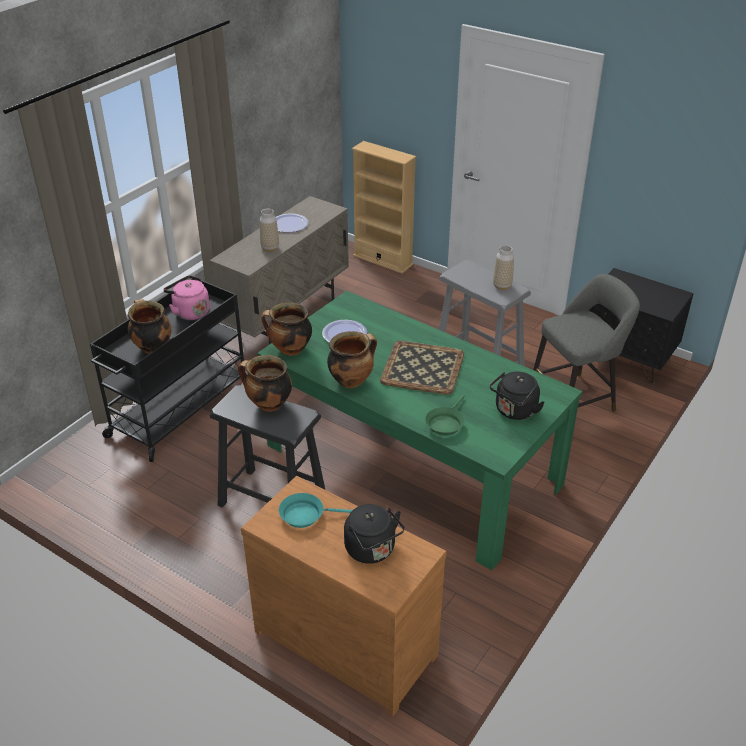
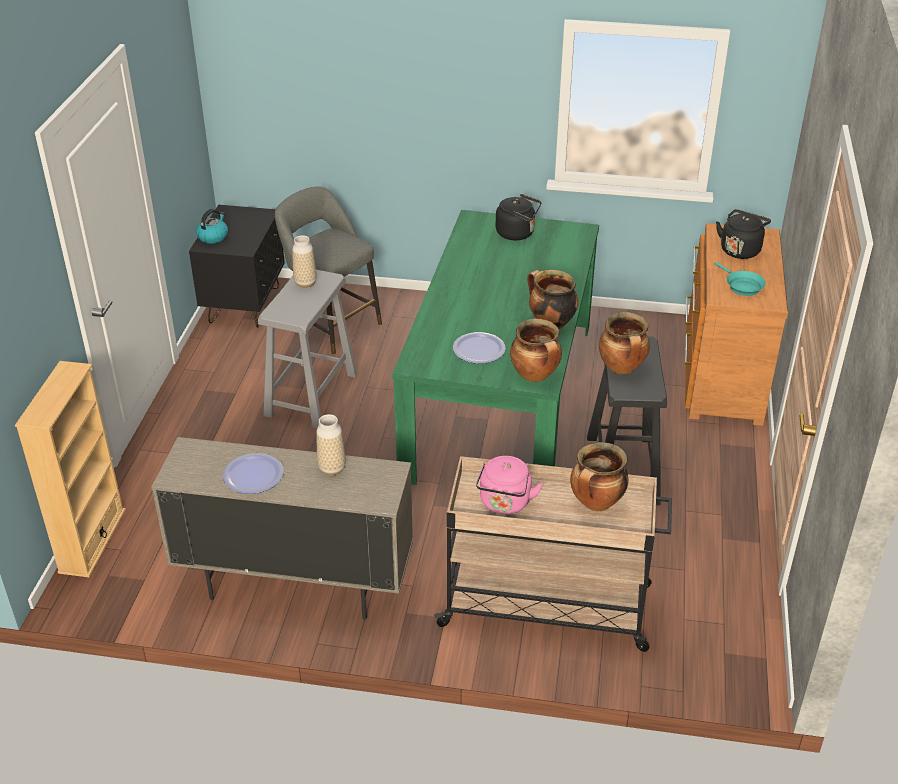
camera: 115 degrees left, 0 degrees up
(179, 410) = (548, 606): black cart -> beige cart
(423, 367) = (495, 289): tray -> none
(445, 423) = (563, 261): green frying pan -> none
(632, 281) = (213, 236): none -> kettle

